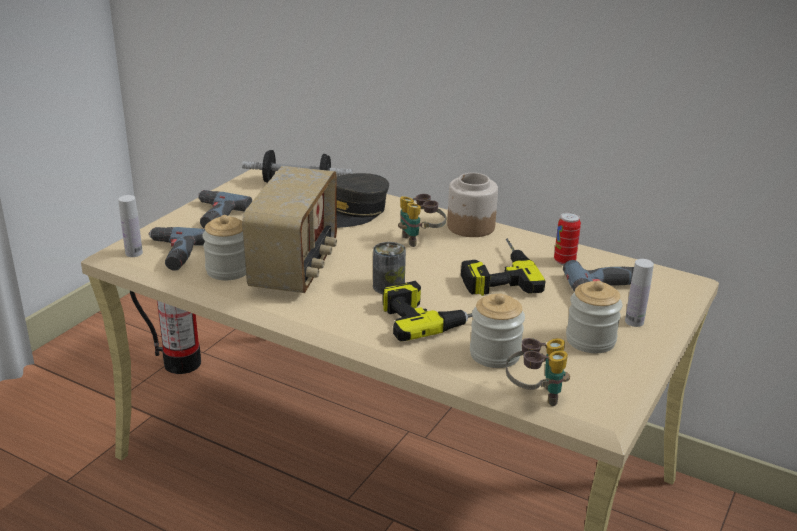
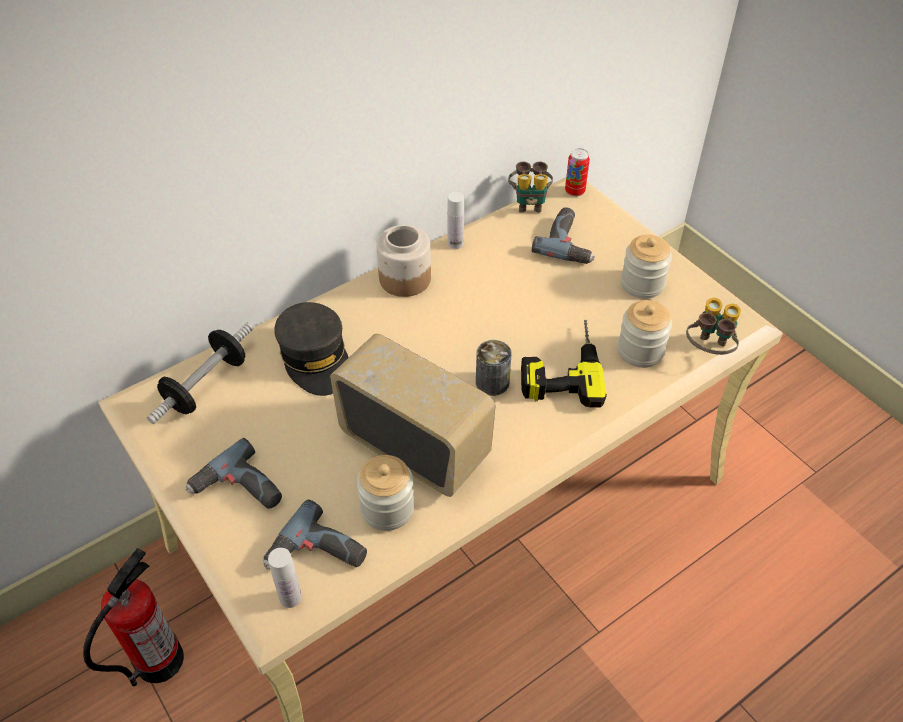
camera: 65 degrees left, 20 degrees up
(420, 239) = (409, 325): binoculars -> binoculars (529, 203)
(495, 272) = (504, 297): power drill -> none
(564, 261) = (508, 244): can -> can (574, 191)
(634, 321) = (625, 246): white bottle -> white bottle (455, 243)

